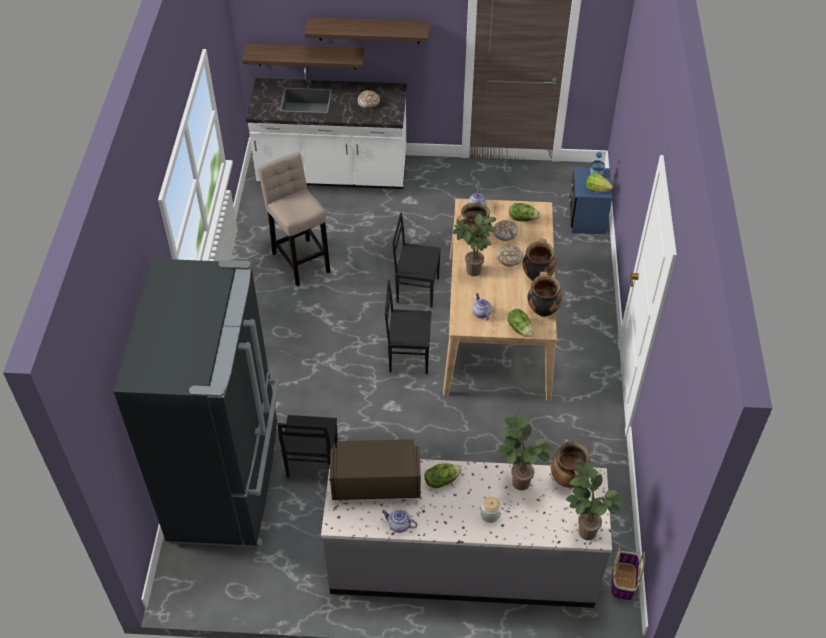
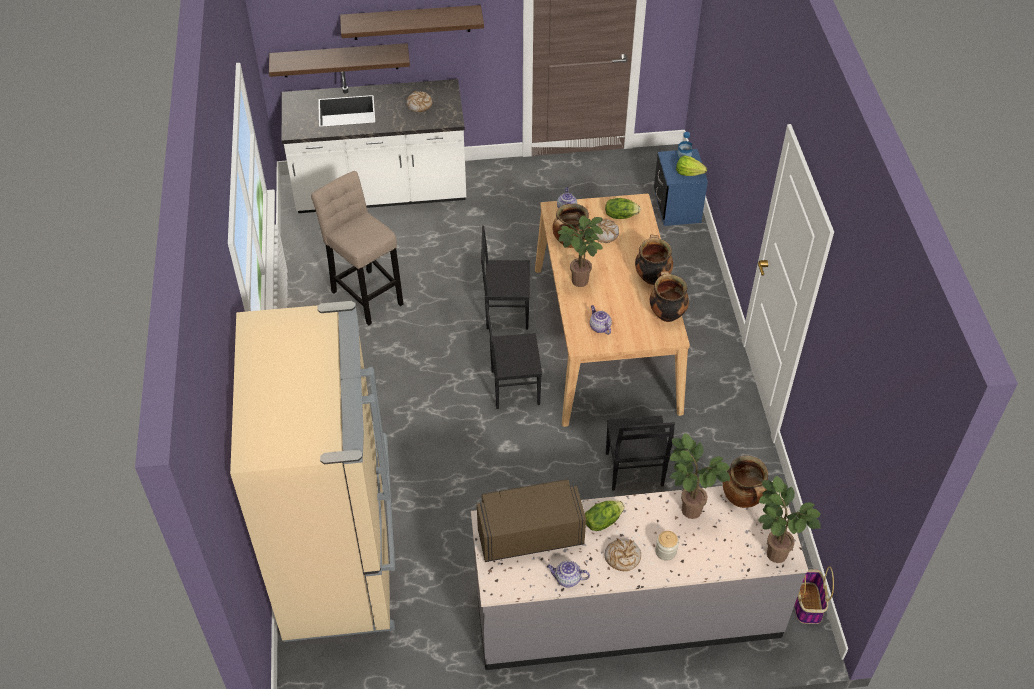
camera: 10 degrees left, 0 degrees up
(229, 482) = (340, 561): black fridge -> beige fridge
(311, 463) = (431, 524): black chair -> black chair (633, 470)
(509, 258) = (616, 262): bread -> bread (622, 557)
(520, 328) = (646, 338): lettuce -> none

